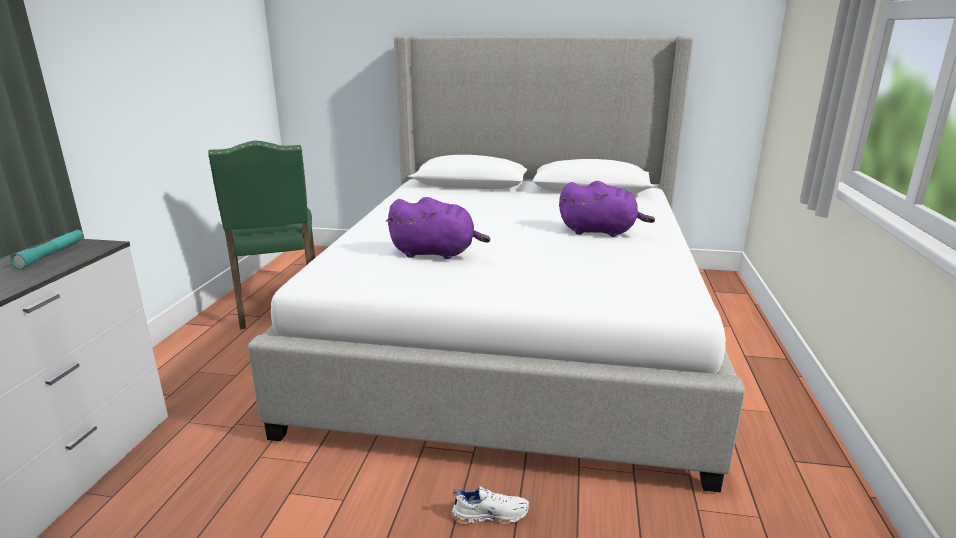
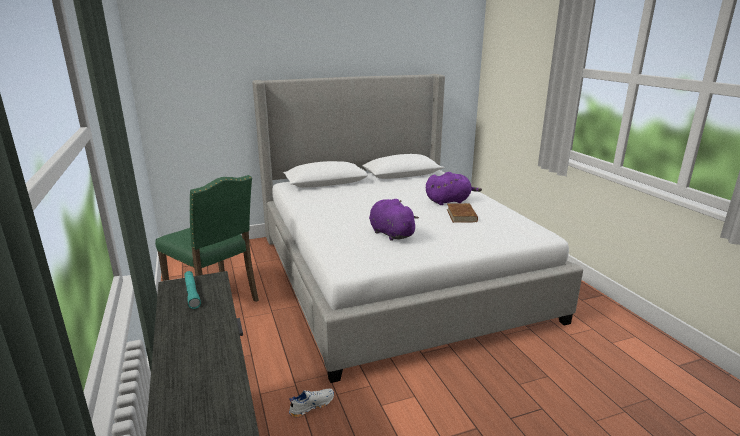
camera: 30 degrees left, 0 degrees up
(436, 253) = (390, 233): purple plush toy -> purple plush toy turned 105 degrees counterclockwise
(490, 514) = (491, 372): white shoe -> white shoe (311, 405)
(586, 253) = (461, 215): none -> brown book

